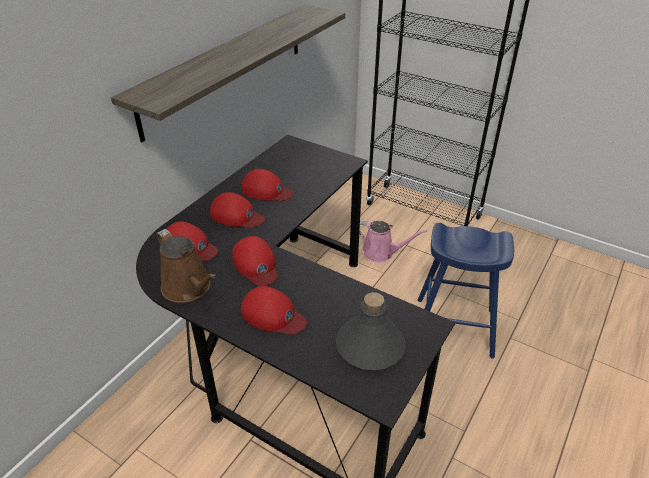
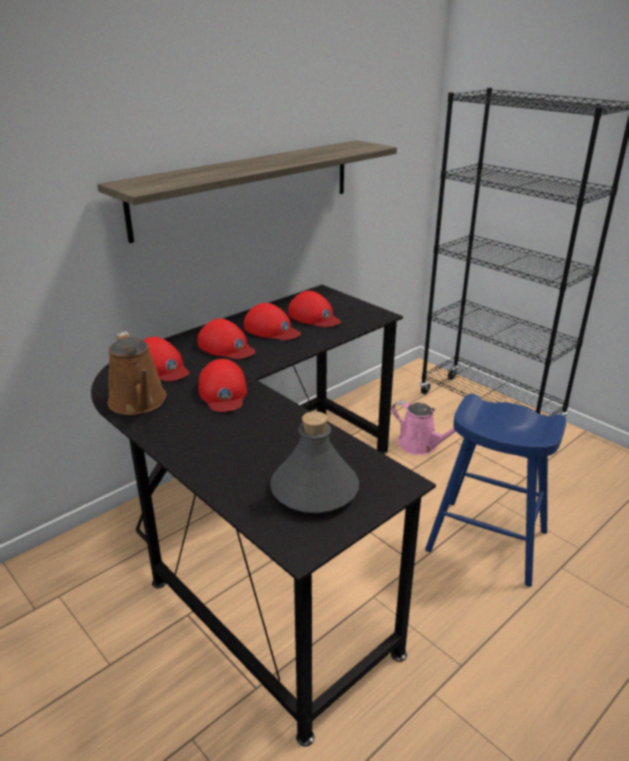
camera: 15 degrees right, 10 degrees down
(273, 315) = (216, 441): red cap -> red cap (314, 317)

